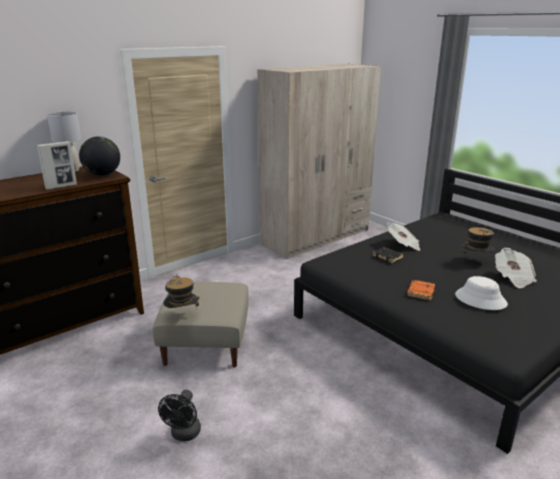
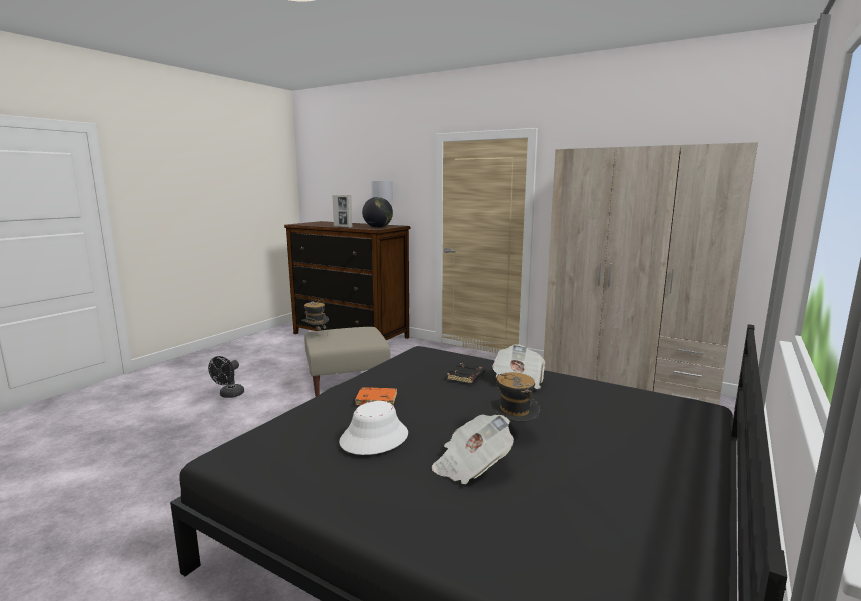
camera: 70 degrees right, 10 degrees down
(184, 435) = (229, 395): black fan -> black fan turned 60 degrees counterclockwise

